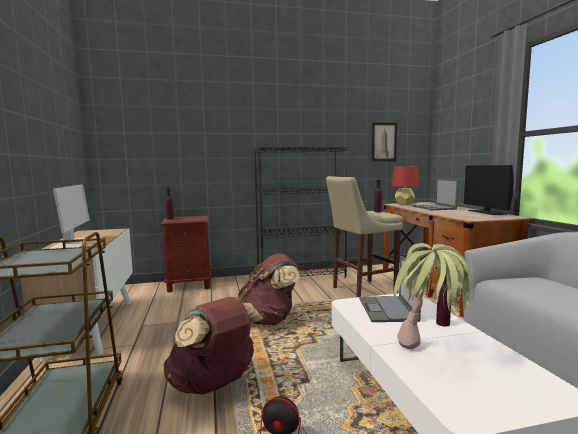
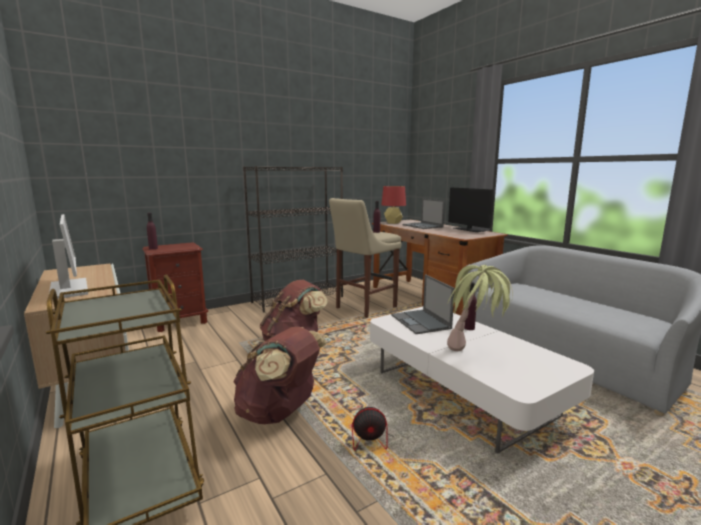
camera: 20 degrees left, 5 degrees up
(384, 142) = (369, 161): picture -> none

